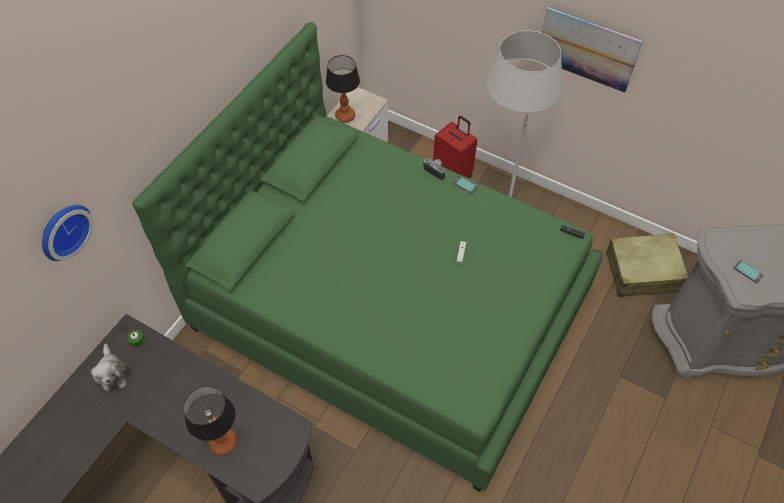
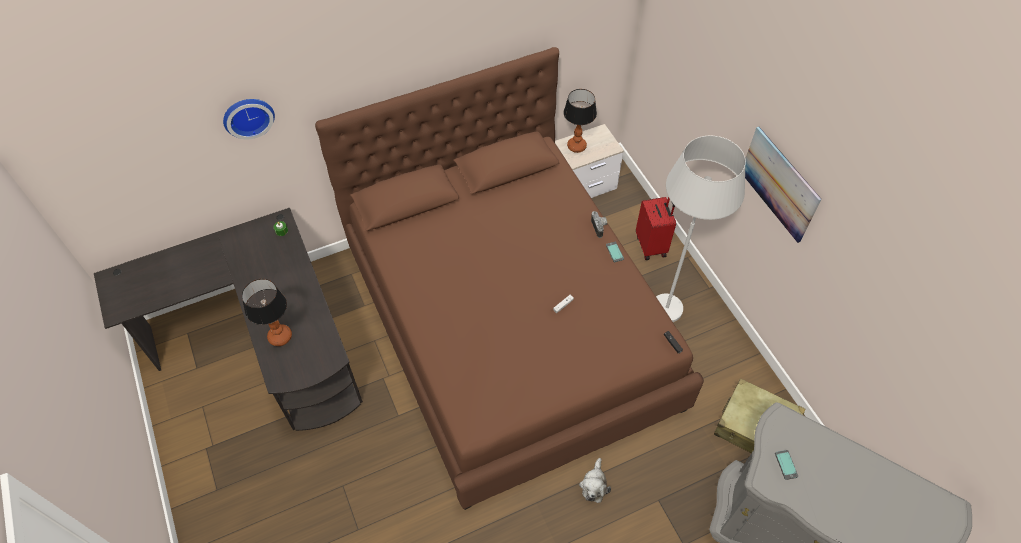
camera: 35 degrees right, 0 degrees up
(112, 373) = (249, 243): plush toy -> plush toy (594, 485)
(391, 309) = (510, 326): green bed -> brown bed

